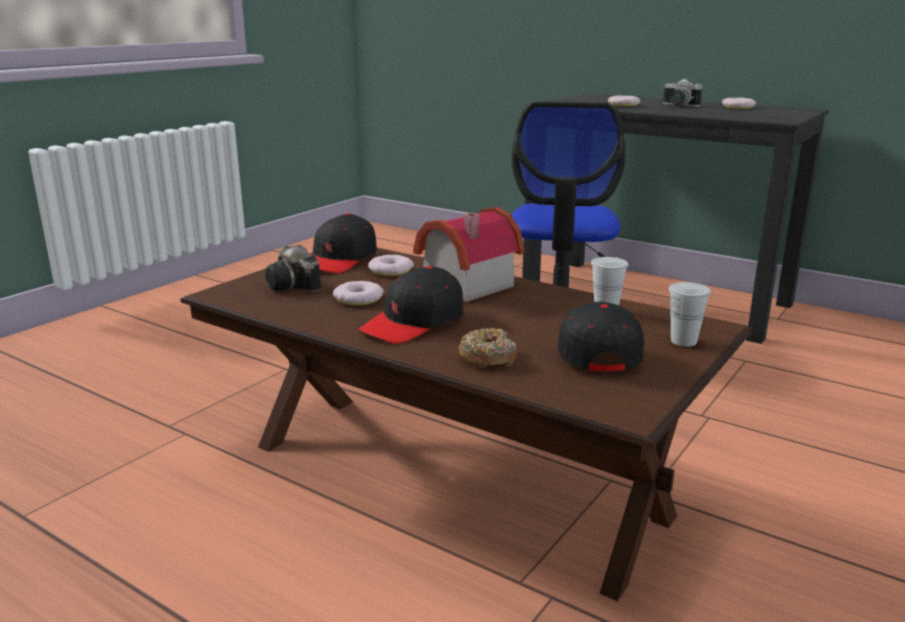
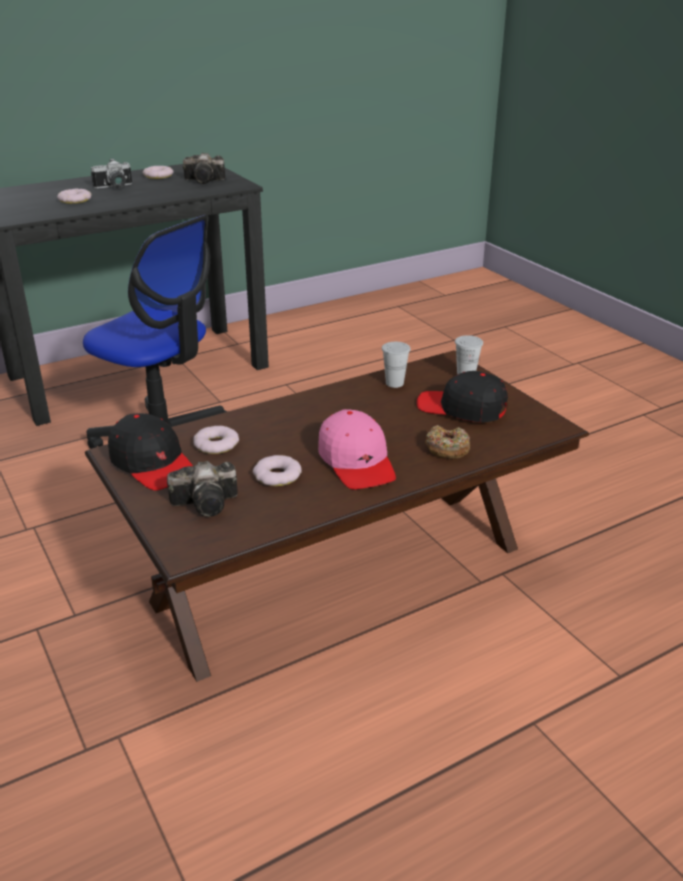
camera: 65 degrees left, 10 degrees up
(414, 322) = (357, 462): black cap -> pink cap
(462, 285) = (289, 421): toy house -> none
(764, 114) = (206, 180): none -> camera

